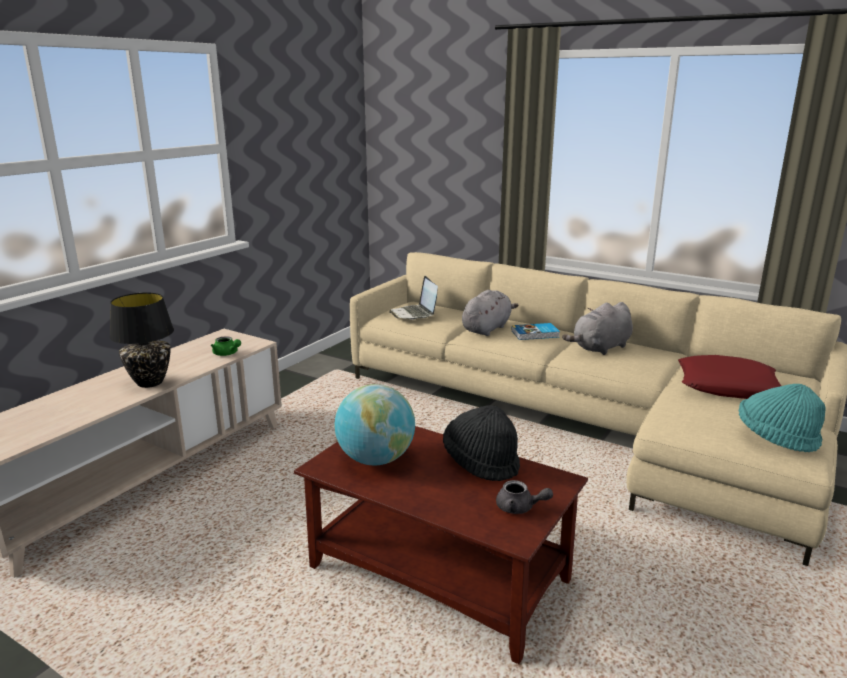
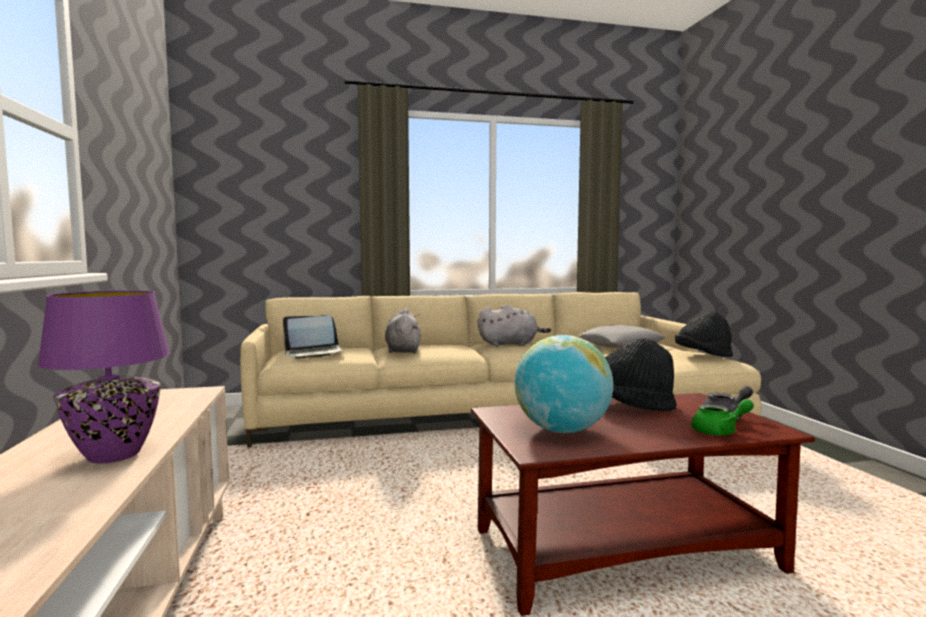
camera: 45 degrees left, 15 degrees down
(150, 383) = (115, 455): black table lamp -> purple table lamp
(227, 354) = (179, 406): green teapot -> green teapot (720, 431)
(414, 314) = (314, 353): laptop -> laptop turned 45 degrees counterclockwise
(535, 334) = (450, 346): book -> none
(600, 348) = (510, 344): grey plush toy -> grey plush toy turned 105 degrees counterclockwise
(728, 386) = (621, 345): red pillow -> grey pillow
(775, 438) = (703, 356): turquoise hat -> black hat

